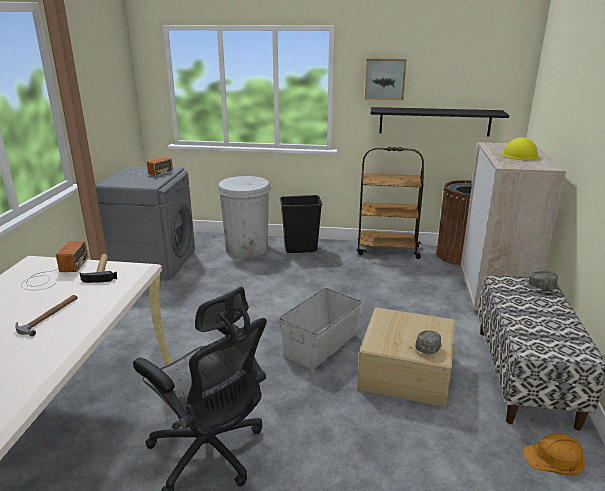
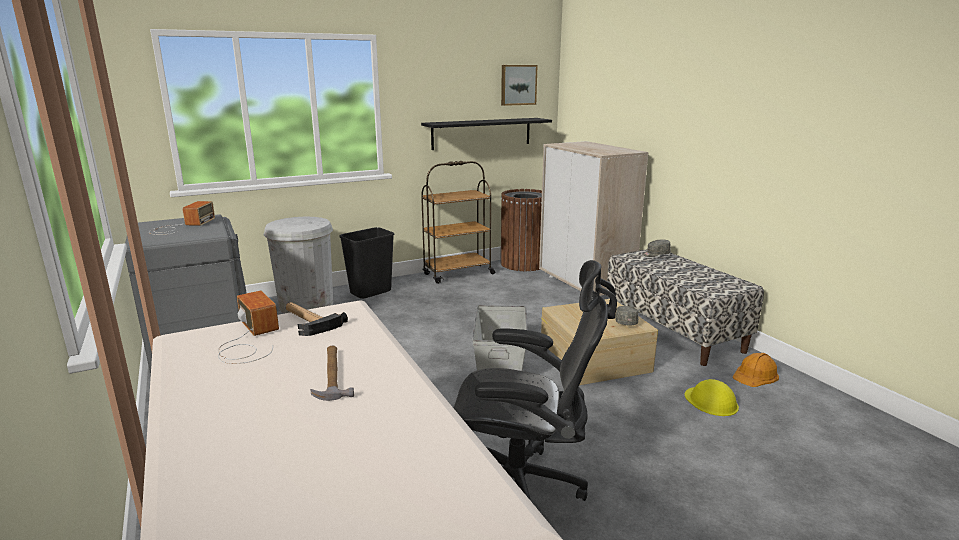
camera: 35 degrees left, 5 degrees down
(385, 79) = (432, 92): picture -> picture (518, 85)
(519, 155) = (595, 147): yellow hard hat -> yellow hard hat (711, 401)

